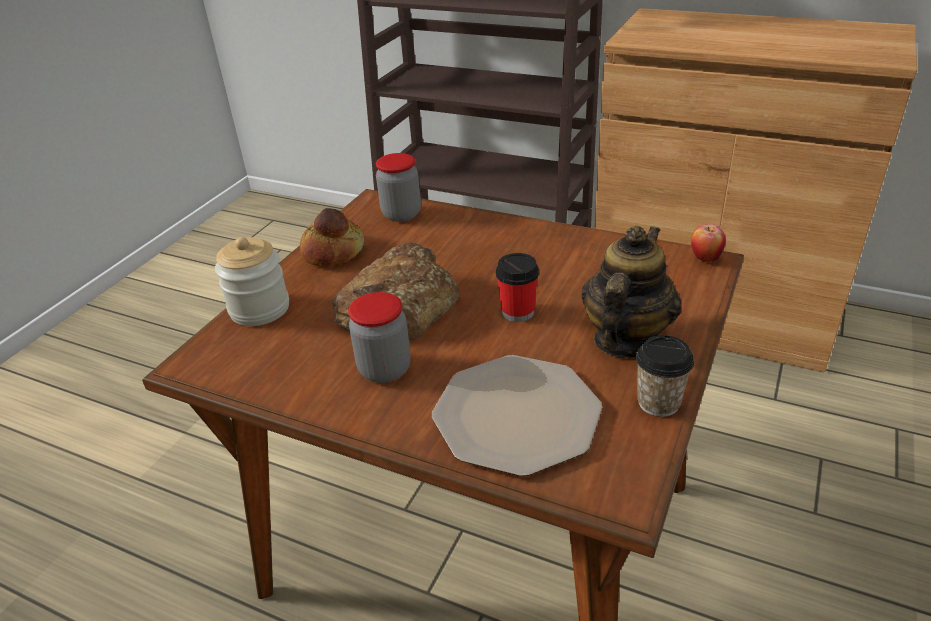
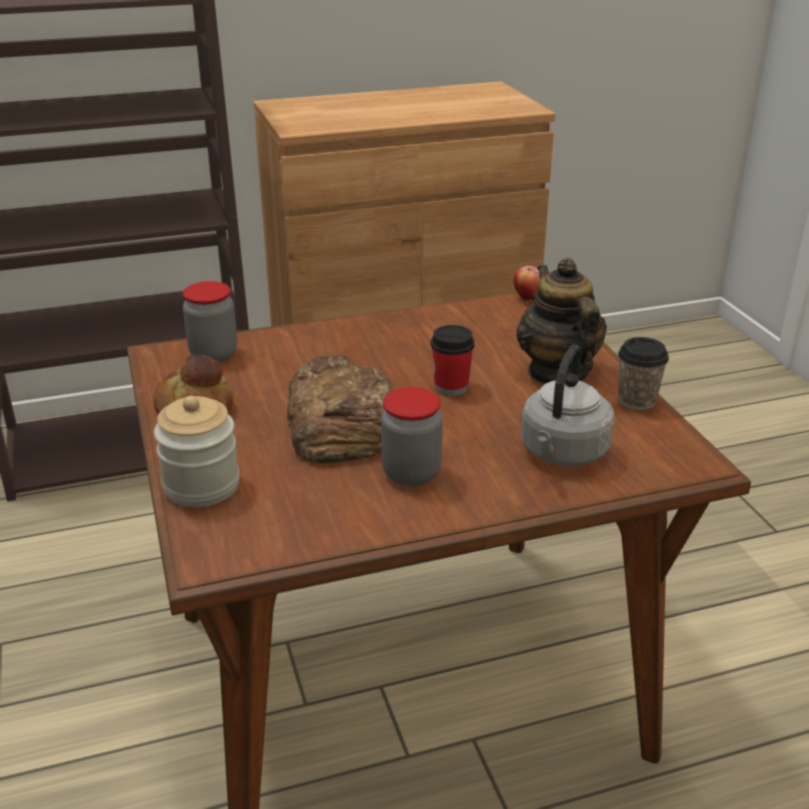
camera: 45 degrees left, 5 degrees down
(516, 416) = (562, 453): plate -> grey kettle

